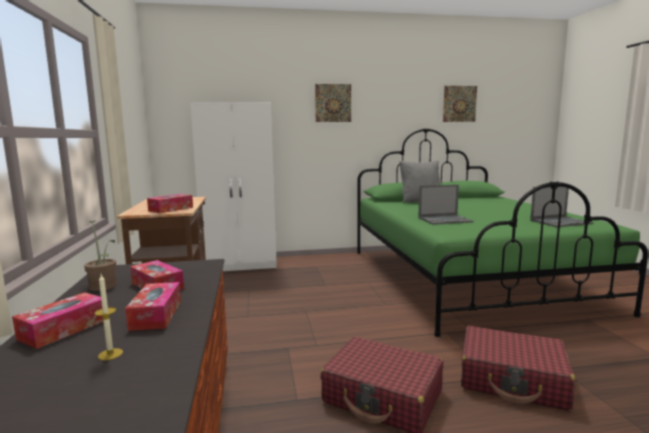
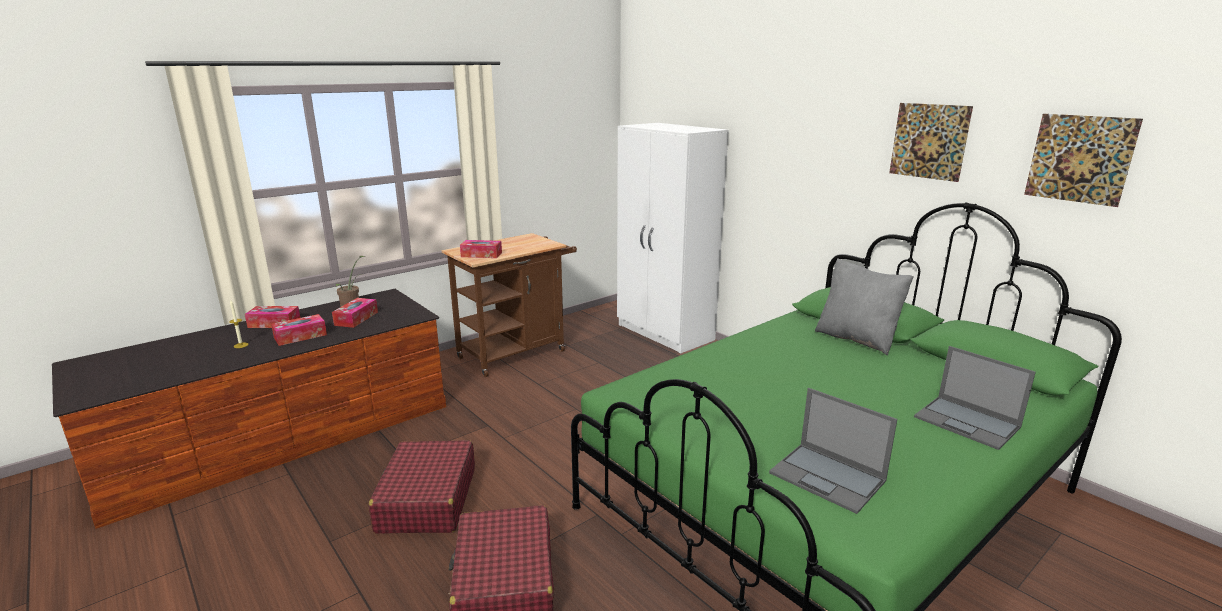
camera: 60 degrees right, 10 degrees up
(333, 103) = (813, 133): picture -> picture (929, 141)
(445, 220) = (713, 378): laptop -> laptop (968, 422)

